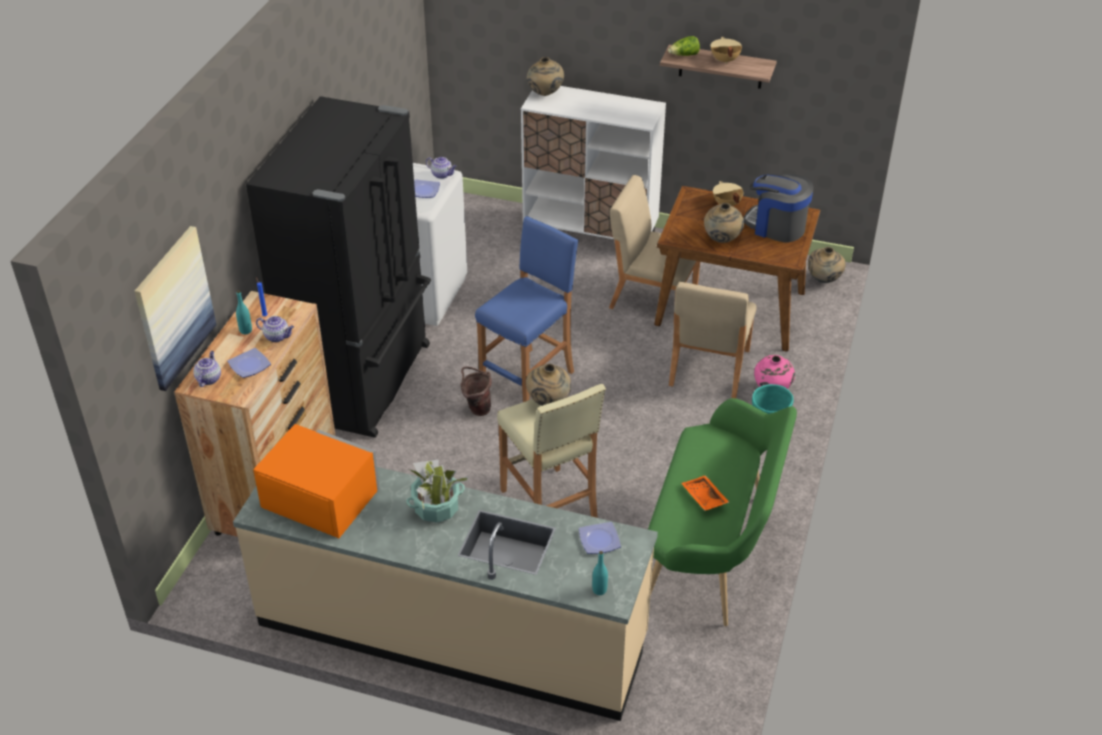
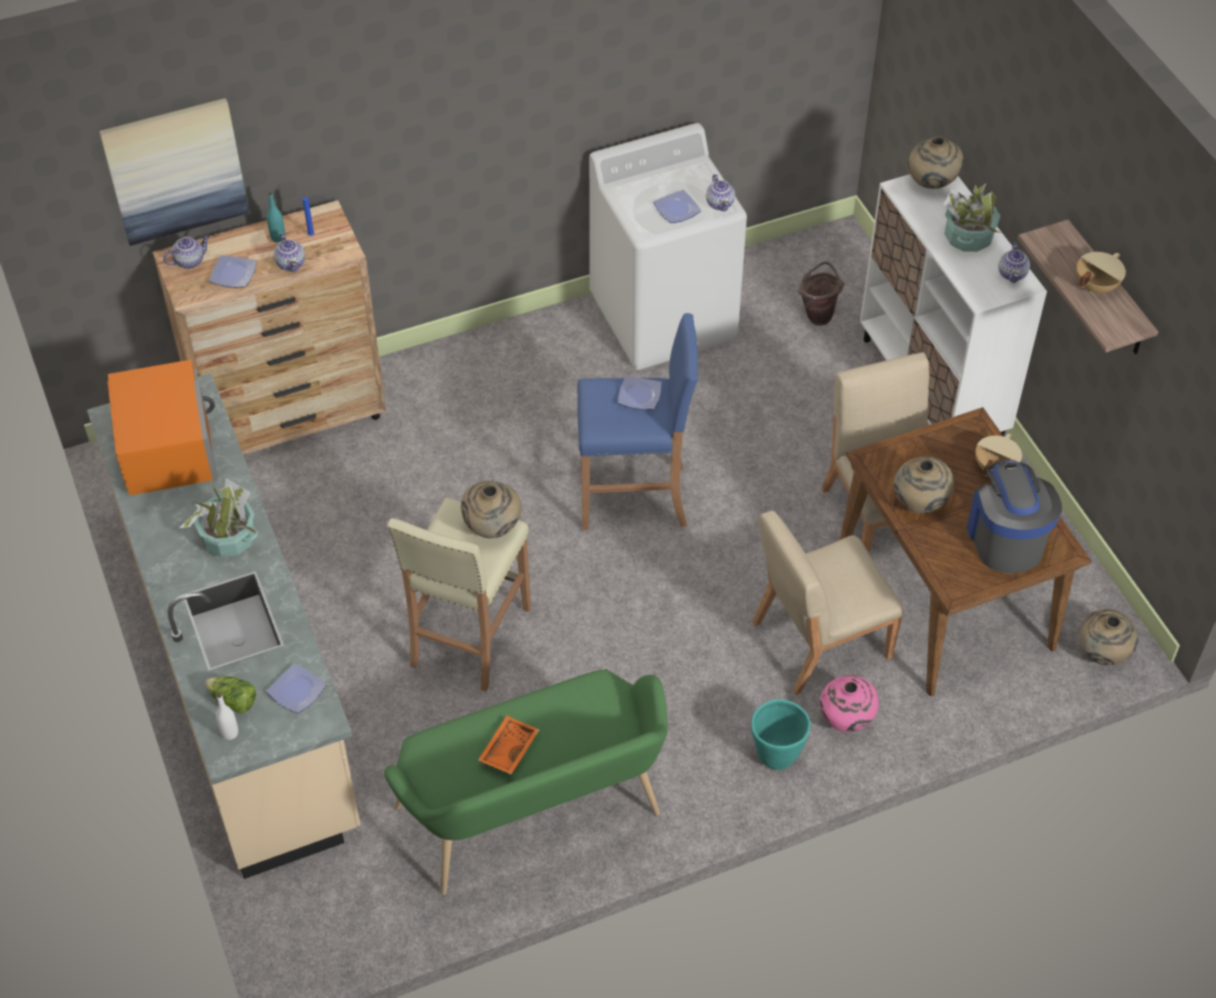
camera: 50 degrees right, 10 degrees up
(364, 380) = (497, 373): black fridge -> none
(476, 408) = (548, 485): brown bucket -> brown bucket (818, 314)
(520, 294) = (638, 396): none -> plate
(597, 104) = (968, 237): none -> potted plant
(599, 590) = (230, 733): turquoise bottle -> white bottle
(641, 105) = (1012, 274): none -> teapot
(684, 55) = (1060, 246): lettuce -> lettuce (233, 701)

